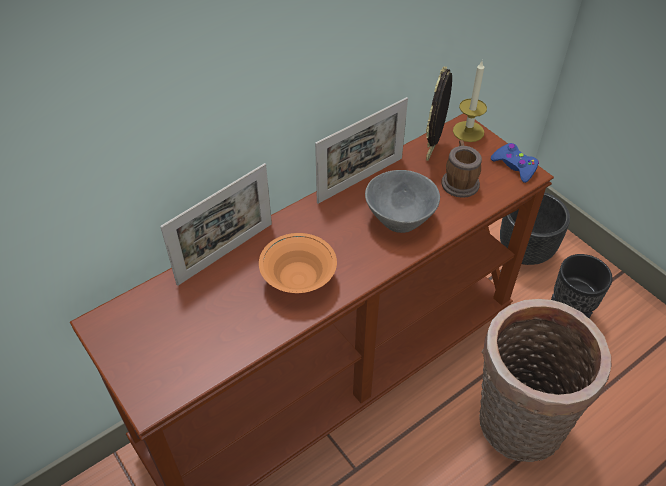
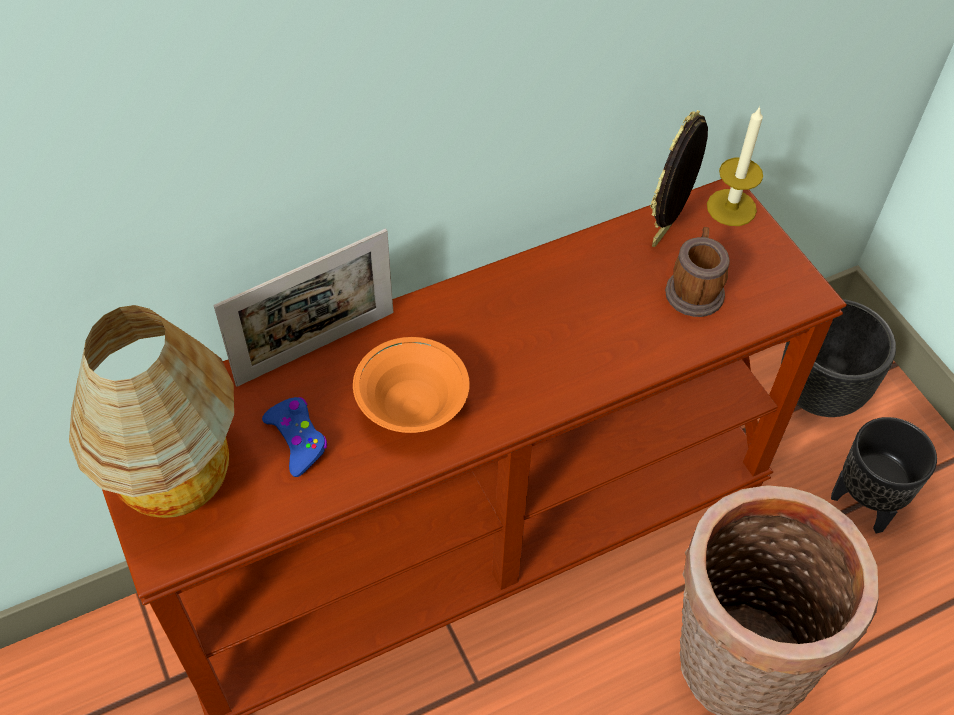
camera: 10 degrees right, 5 degrees up
(152, 353) = (180, 482): none -> table lamp
(360, 180) = (542, 263): picture frame -> none
(402, 218) = (590, 335): grey bowl -> none
(514, 166) = (788, 277): blue game controller -> blue game controller (297, 439)

